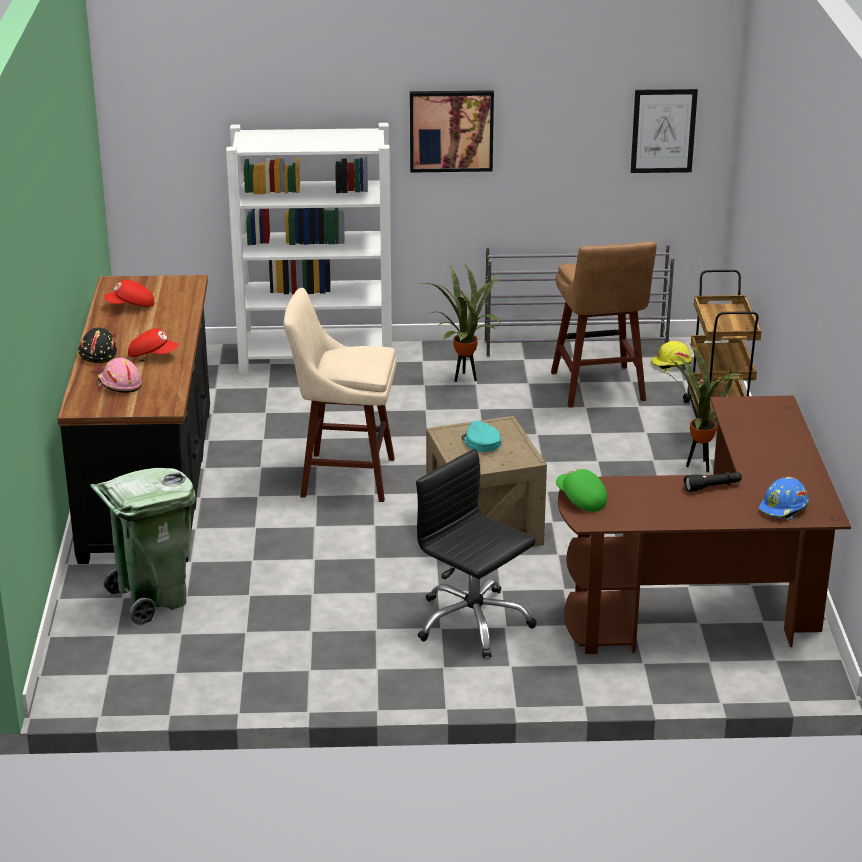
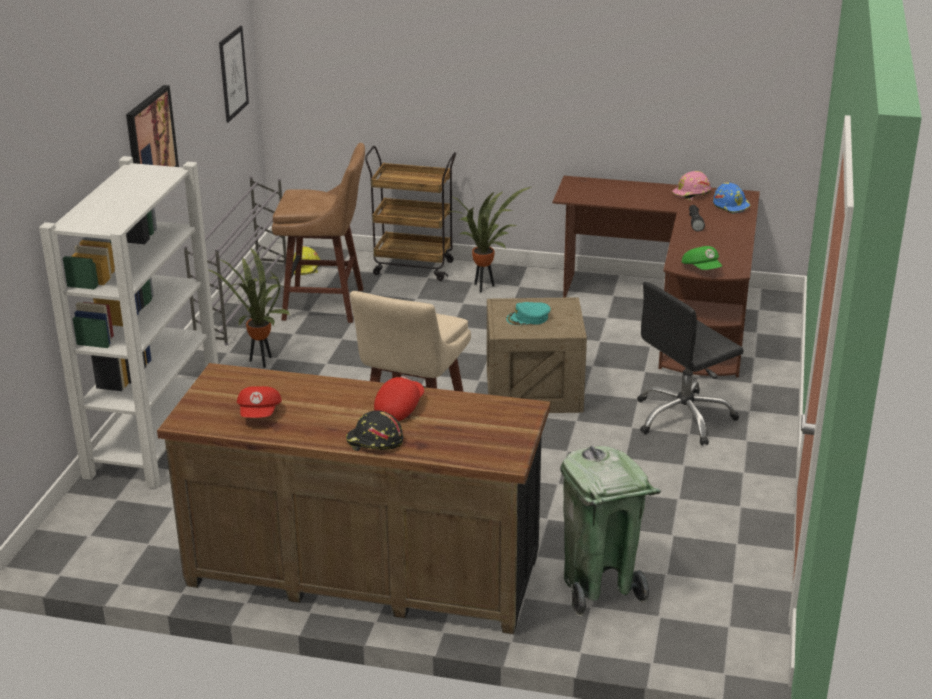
camera: 75 degrees left, 0 degrees up
(119, 385) = (461, 433): pink hard hat -> pink hard hat (691, 194)
(580, 500) = (702, 269): green cap -> green cap turned 90 degrees counterclockwise

